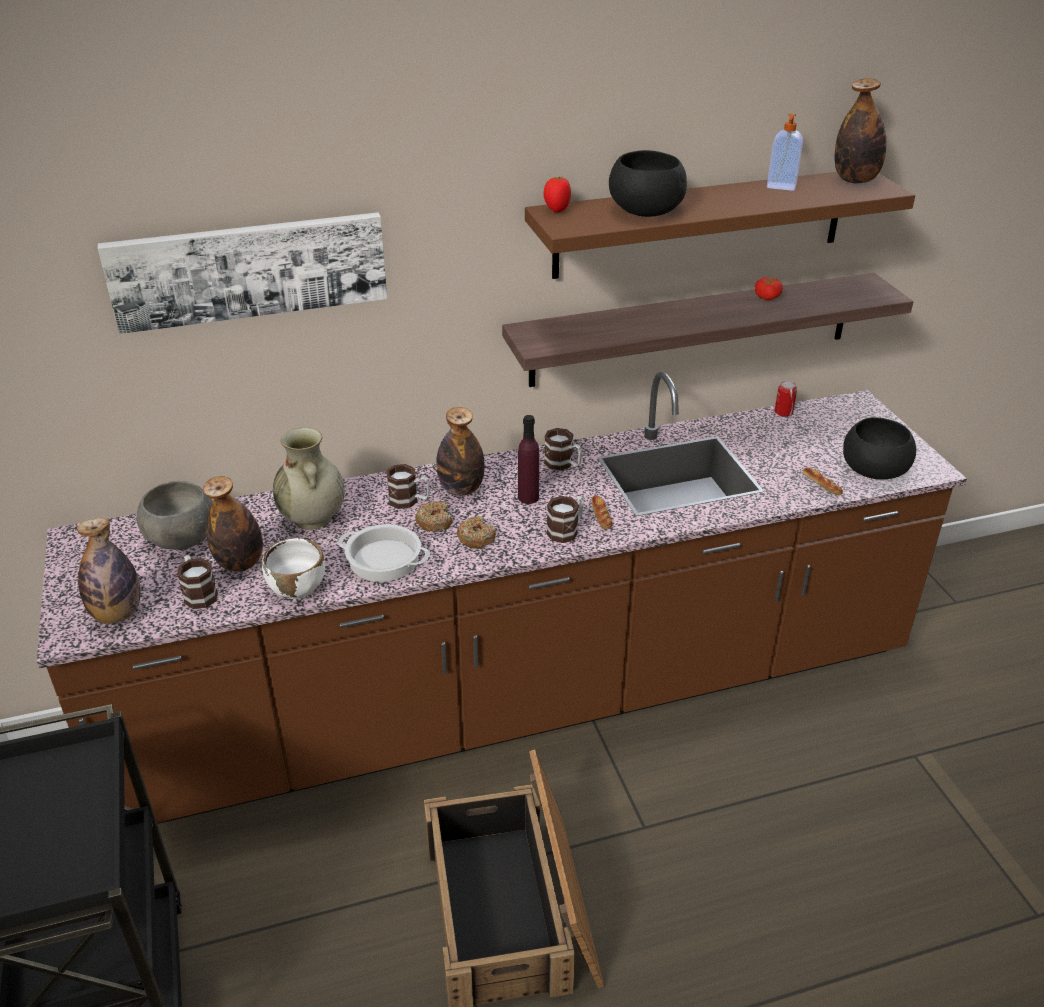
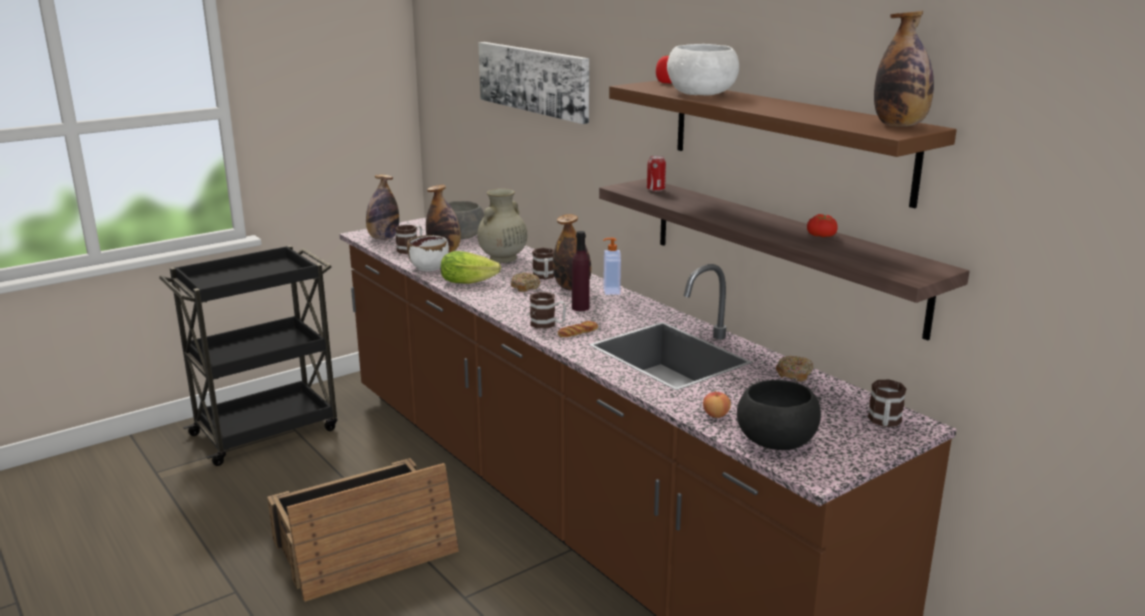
camera: 70 degrees right, 15 degrees down
(383, 560) = (471, 281): cooking pot -> lettuce
(476, 538) = (515, 300): donut -> donut (794, 374)
(563, 464) = (638, 312): mug -> mug (884, 422)
(646, 210) = (701, 94): black bowl -> white bowl
(781, 186) = (830, 112): soap dispenser -> soap dispenser (610, 291)
(783, 413) = (836, 387): can -> can (655, 189)
(821, 484) = (716, 415): bread -> apple

